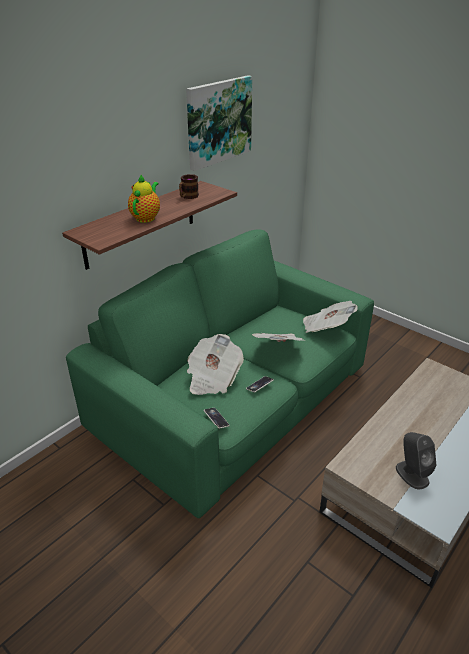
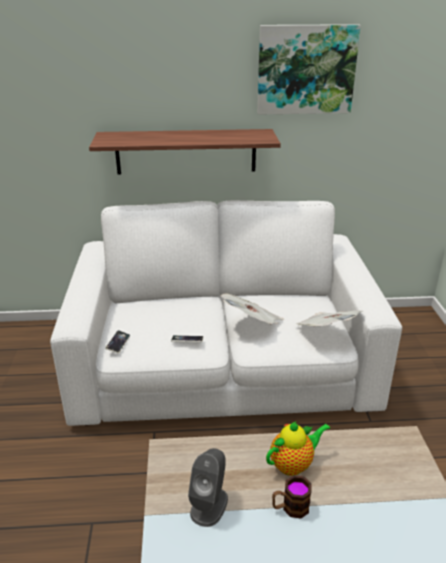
camera: 45 degrees right, 5 degrees down
(146, 217) = (166, 139): teapot -> teapot (293, 464)
(188, 197) = (231, 135): mug -> mug (290, 508)
(212, 378) = (163, 314): newspaper -> none
(234, 398) = (223, 365): green sofa -> white sofa

